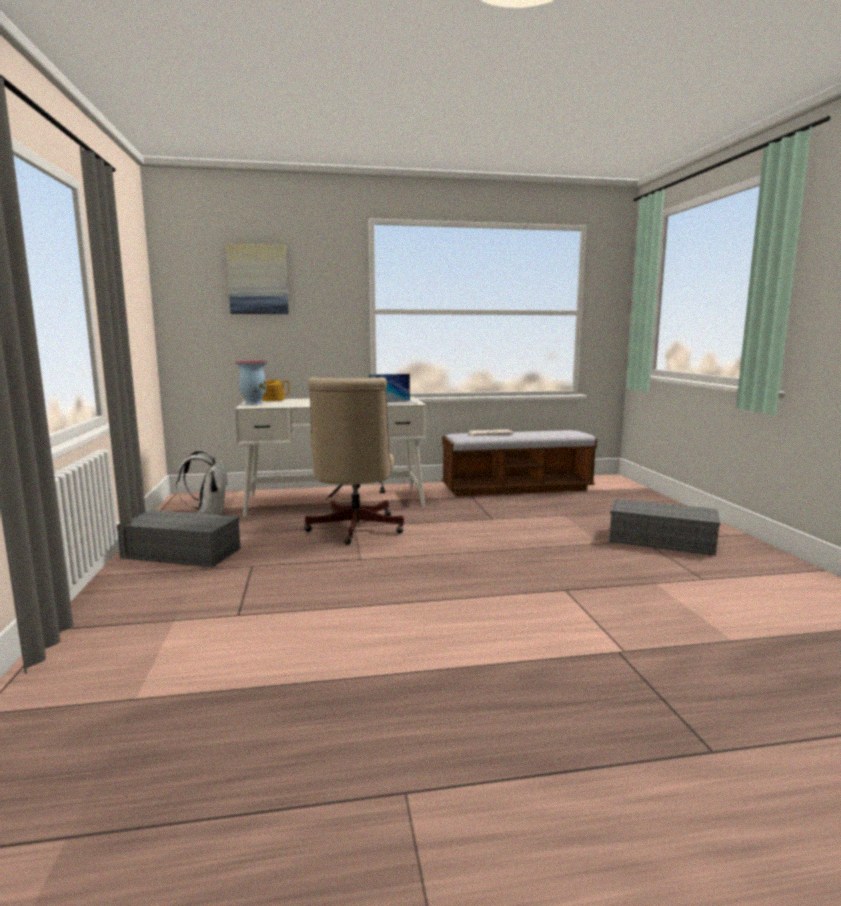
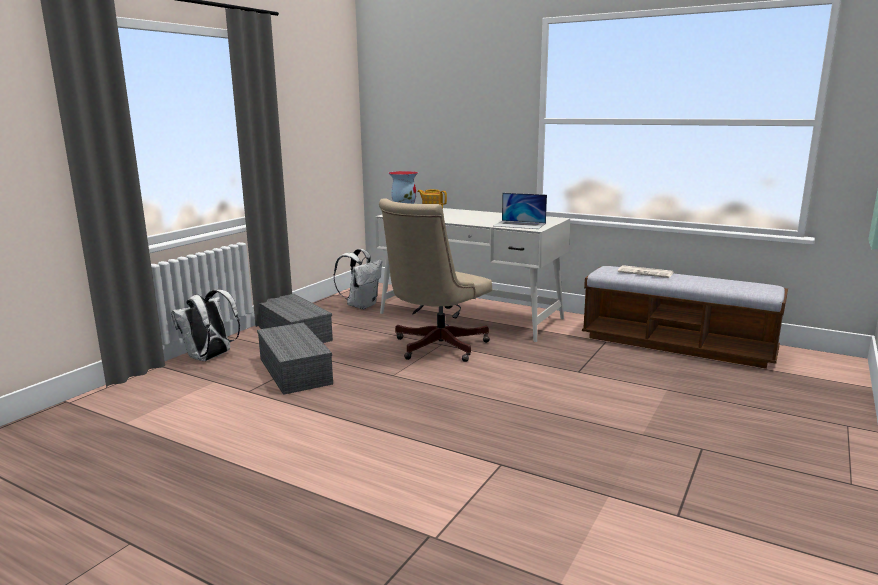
camera: 40 degrees right, 5 degrees up
(116, 601) = (210, 358): none -> white backpack
(258, 279) = (438, 90): picture -> none
(663, 540) = (730, 456): grey storage box -> grey storage box (296, 371)

